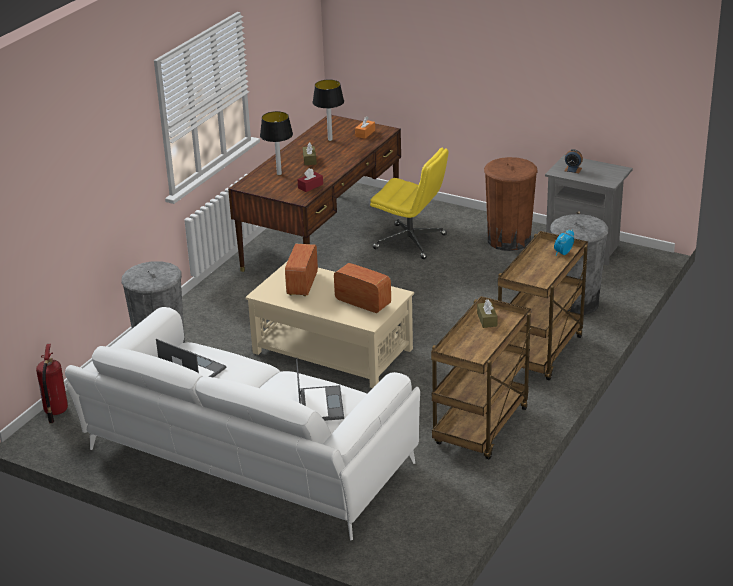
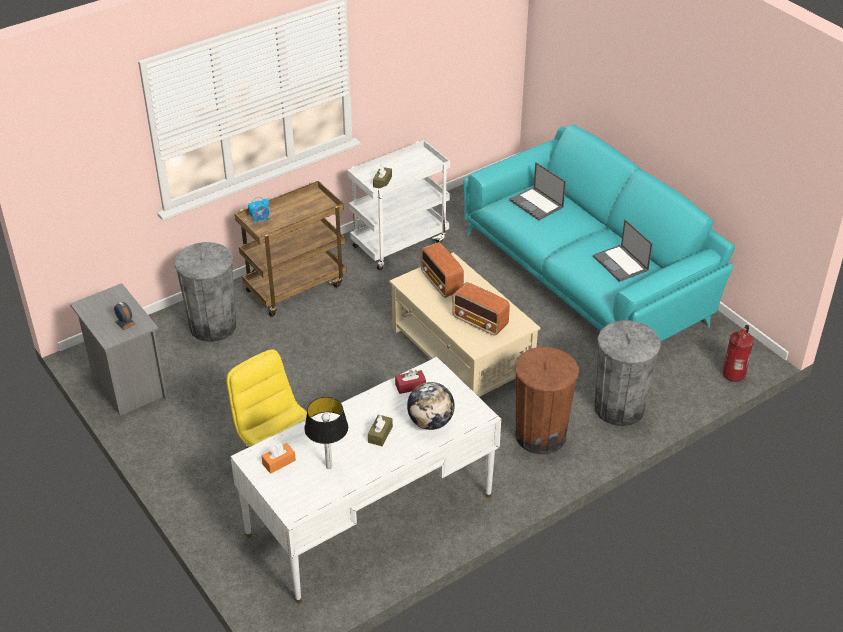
camera: 155 degrees left, 10 degrees up
(246, 459) = (588, 277): white sofa -> turquoise sofa
(279, 174) = (430, 422): table lamp -> globe
(302, 284) = (480, 322): radio -> radio turned 90 degrees clockwise
(320, 404) = (537, 204): laptop -> laptop turned 60 degrees counterclockwise
(322, 238) = (370, 515): brown desk -> white desk
(481, 428) = (400, 243): brown cart -> white cart
(509, 240) = (184, 429): brown trash can -> brown trash can (540, 435)

